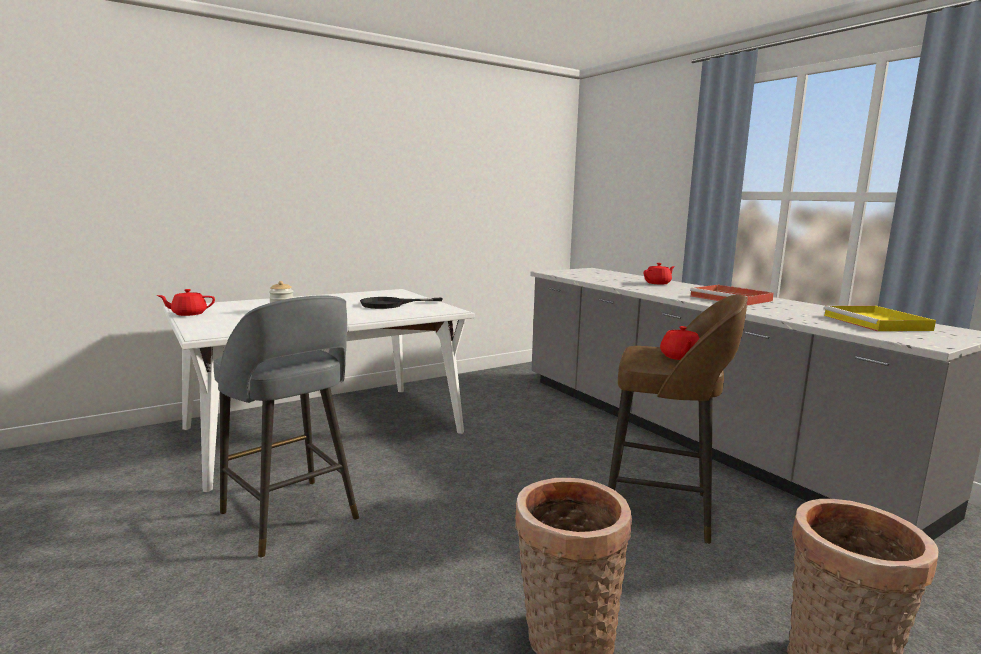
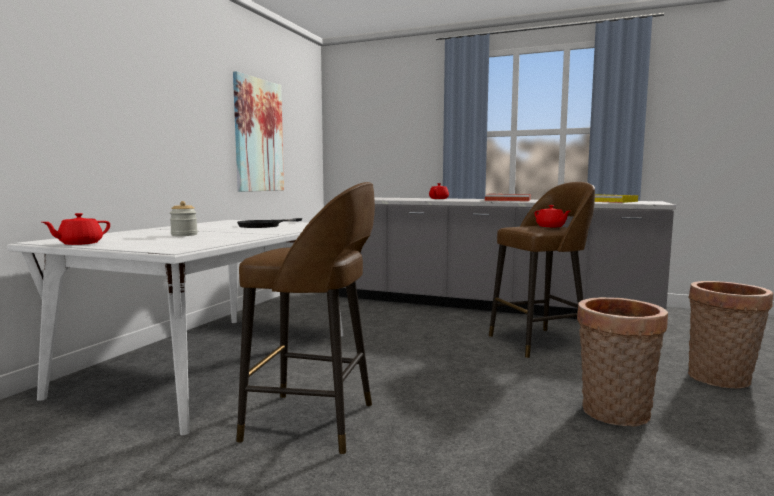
camera: 35 degrees left, 5 degrees down
(291, 518) = (314, 422): grey stool -> brown stool
(464, 196) = (258, 135): none -> picture

